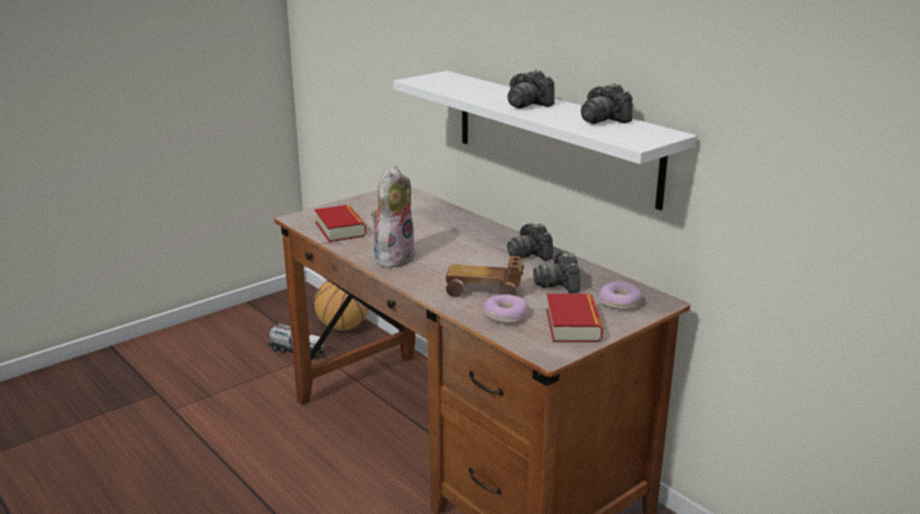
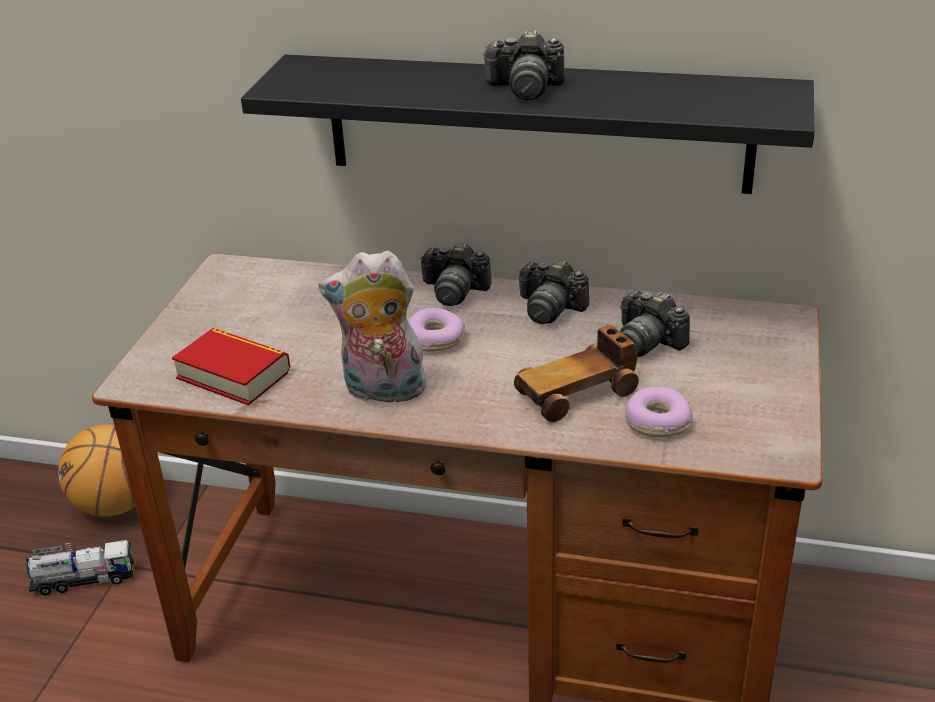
camera: 35 degrees left, 10 degrees up
(393, 257) = (382, 391): plush toy -> plush toy turned 75 degrees counterclockwise
(554, 136) = (536, 123): white shelf -> black shelf
(573, 325) = (748, 398): book -> none
(603, 119) = (668, 87): camera -> camera (454, 291)
(620, 303) = (750, 339): donut -> donut (435, 339)

